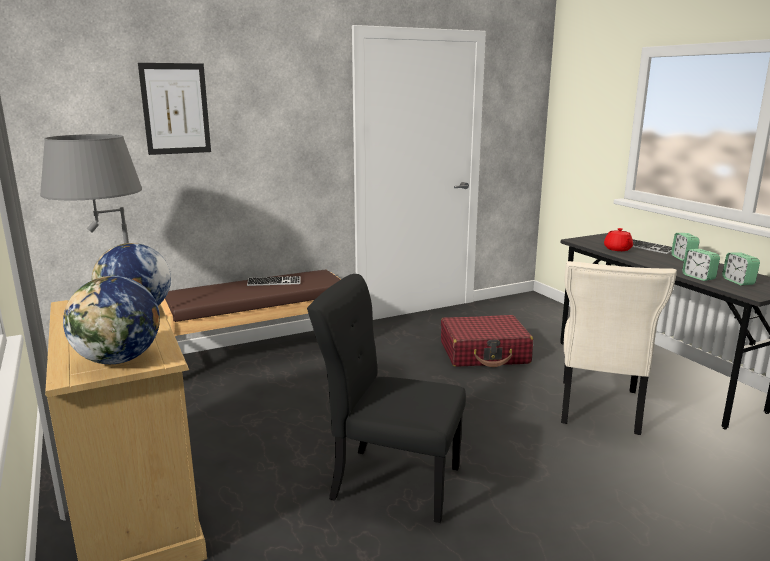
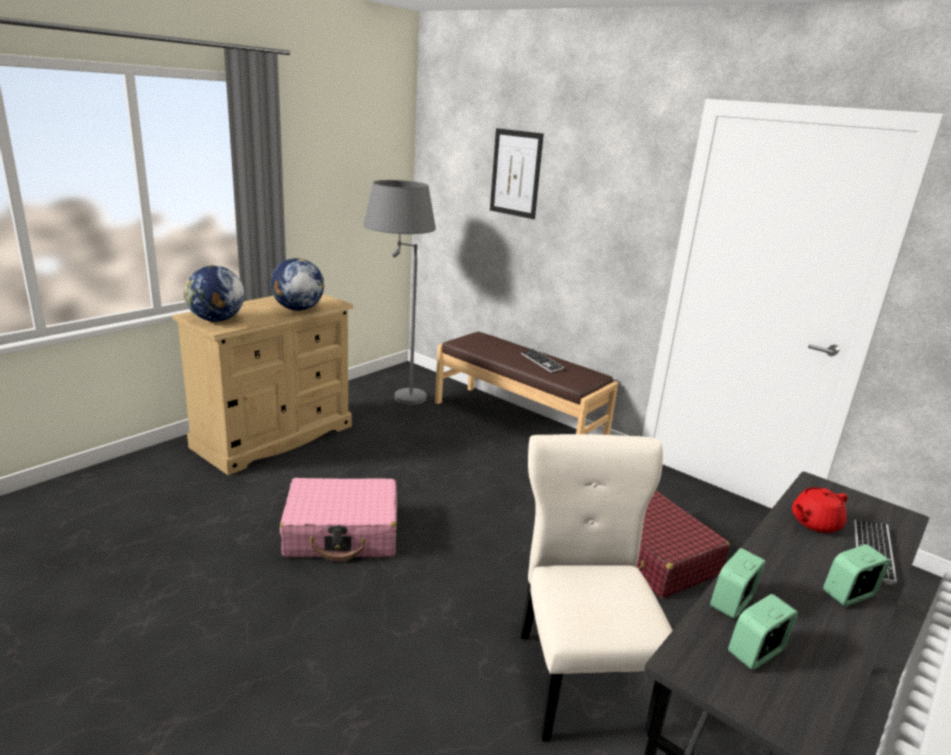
camera: 65 degrees right, 5 degrees up
(390, 481) = (342, 533): black chair -> pink suitcase
(598, 409) = (580, 675): beige chair -> beige chair turned 90 degrees clockwise

